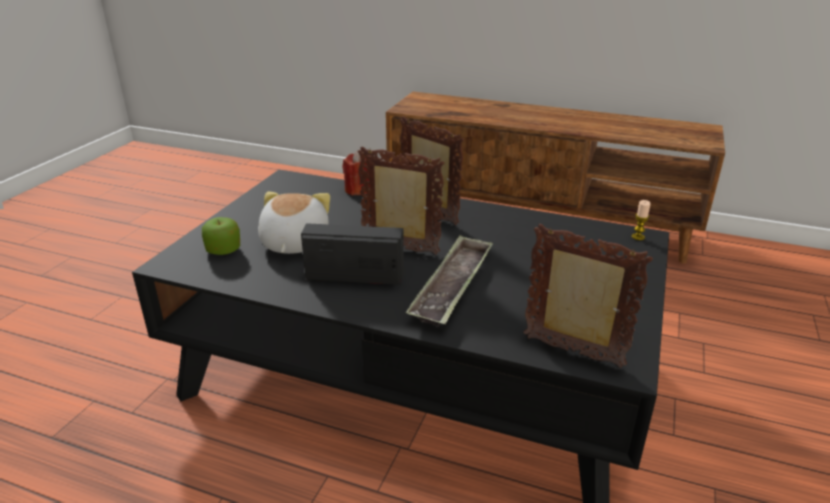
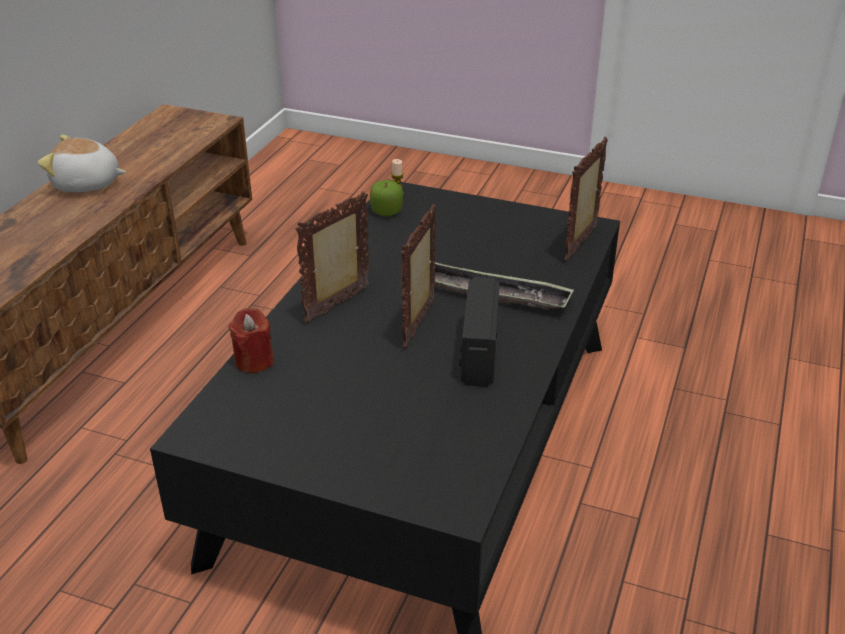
camera: 90 degrees left, 5 degrees up
(223, 250) = (423, 463): apple -> apple (386, 211)
(293, 243) = (404, 405): plush toy -> plush toy (86, 184)

